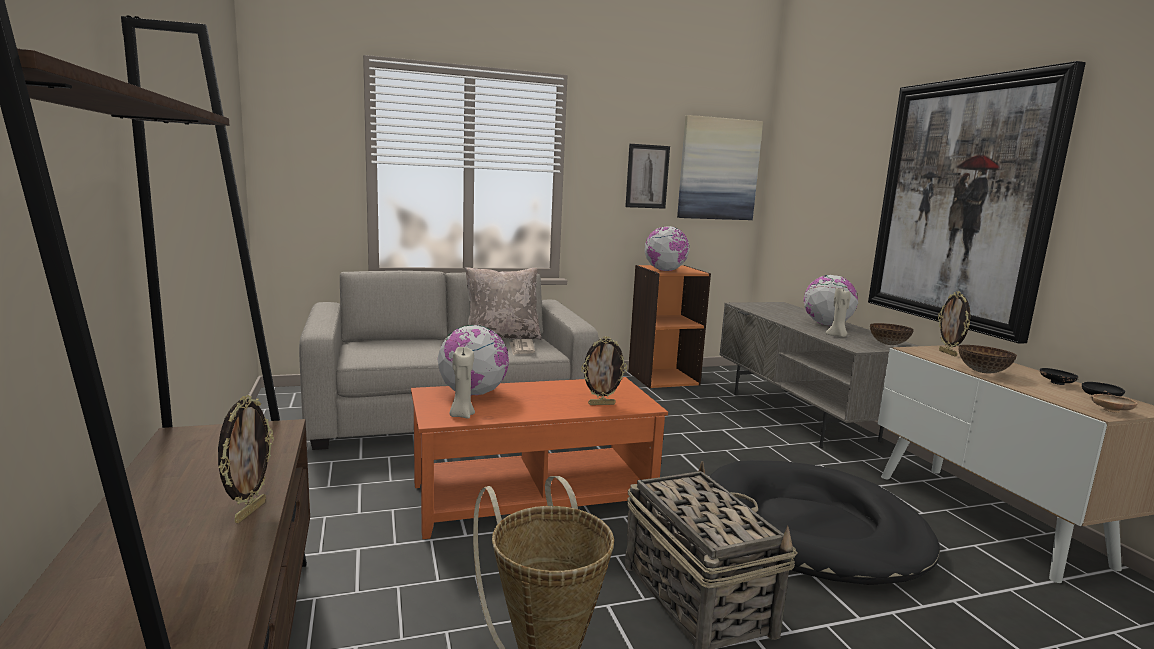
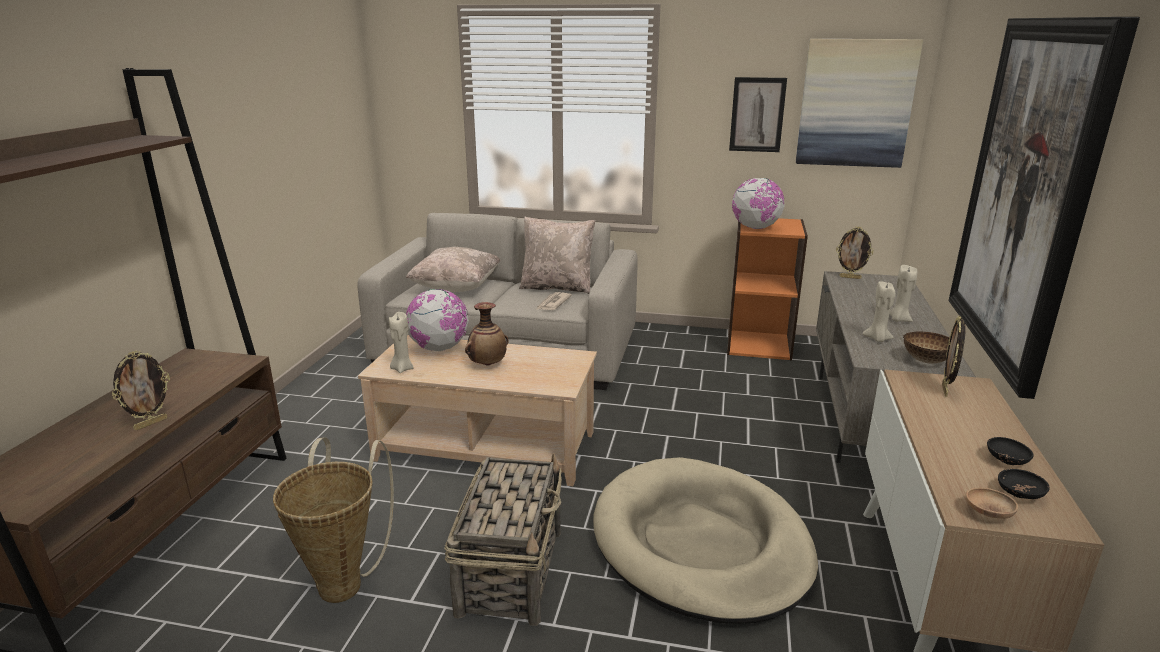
camera: 30 degrees right, 10 degrees up
(400, 347) = (456, 287): none -> beige pillow
(532, 495) = (487, 445): orange coffee table -> beige coffee table
(545, 399) = (487, 364): none -> vase
(601, 404) = (527, 378): picture frame -> picture frame (850, 277)
(812, 528) = (701, 544): black dog bed -> beige dog bed
(826, 324) = (899, 319): globe -> beige candle
(983, 372) = (931, 425): bowl -> none

